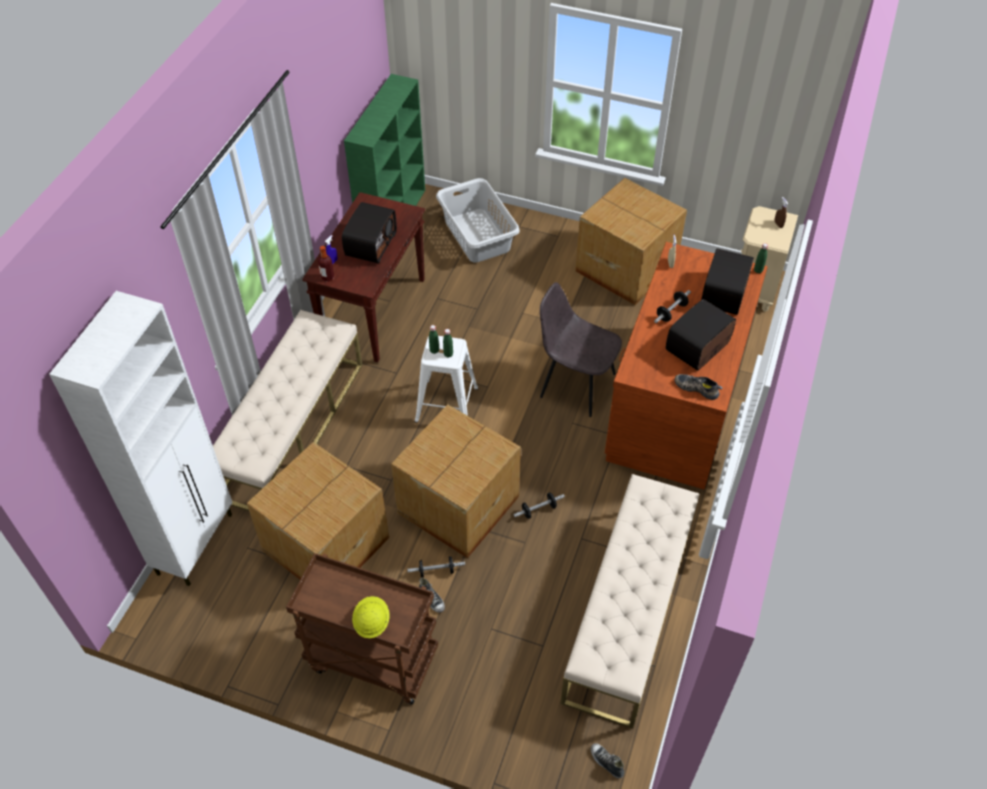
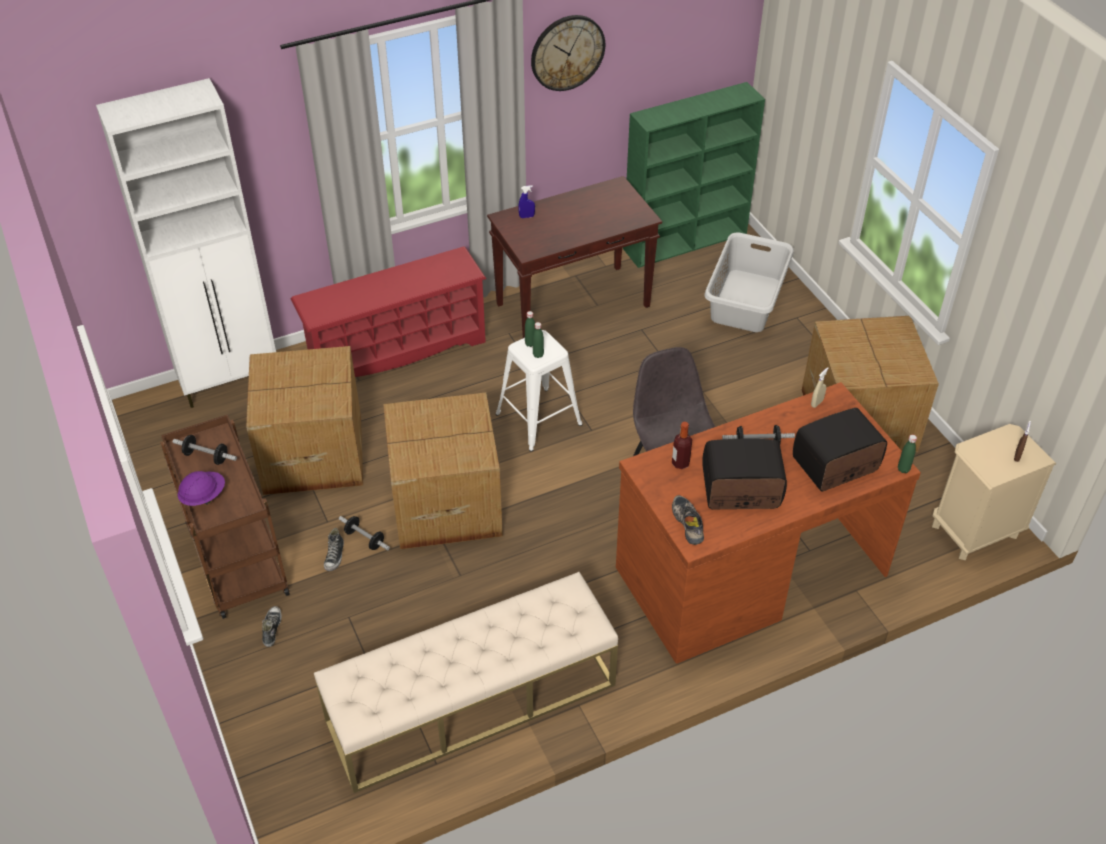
camera: 45 degrees right, 5 degrees down
(292, 429) = (397, 350): beige bench -> red shoe rack
(303, 114) = (567, 52): none -> wall clock
(327, 277) = (507, 225): bottle -> bottle (680, 463)
(370, 244) = (576, 221): radio -> none
(371, 622) = (203, 496): yellow hard hat -> purple hard hat
(538, 510) = (505, 559): dumbbell -> dumbbell (206, 456)
(606, 762) = (300, 797): shoe -> shoe (271, 628)

